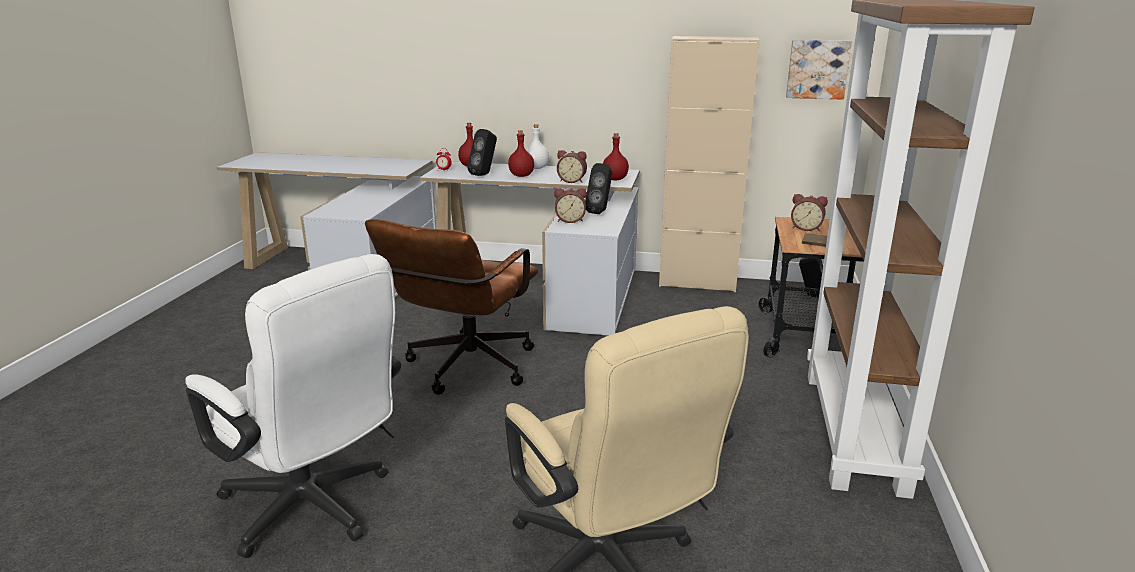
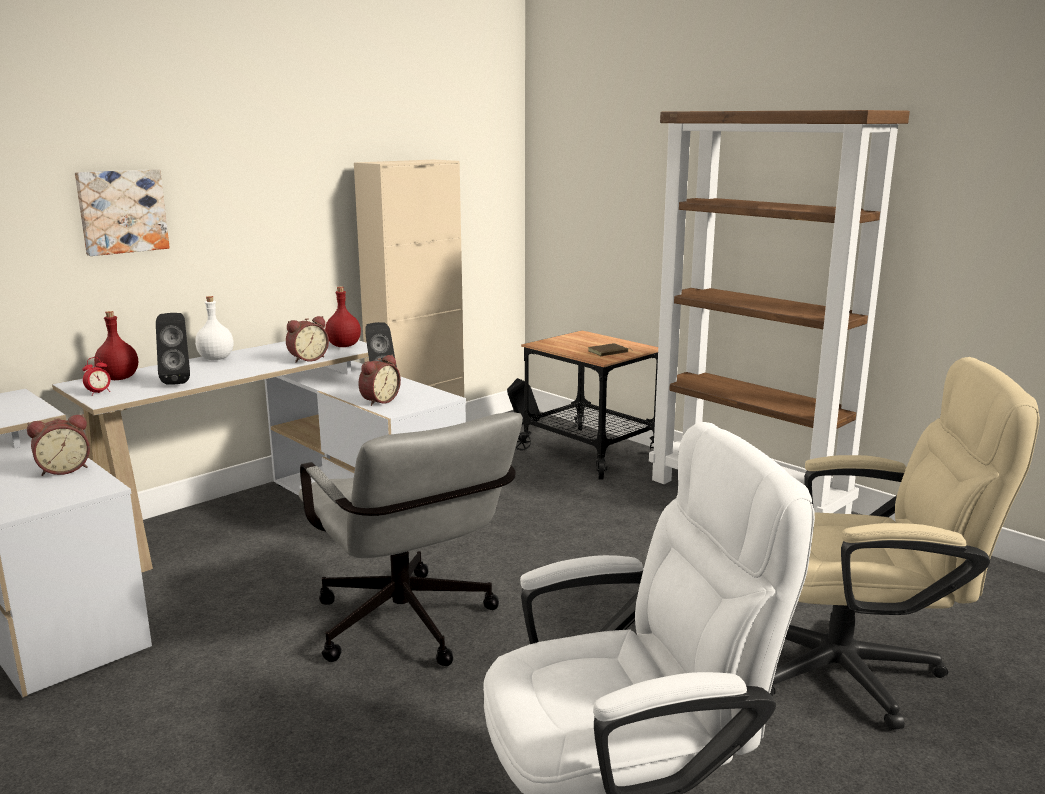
camera: 55 degrees left, 5 degrees down
(464, 370) = (410, 630): brown office chair -> grey office chair
(521, 175) = (229, 370): red bottle -> none
(806, 228) = (567, 345): alarm clock -> alarm clock (64, 469)
(817, 69) = (480, 190): picture -> picture (122, 211)

